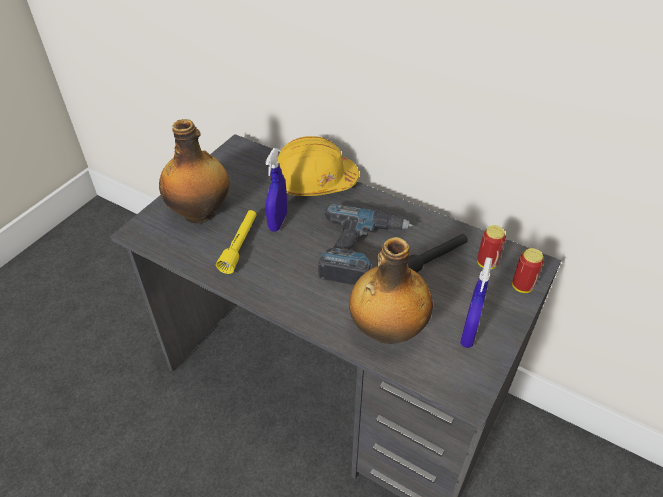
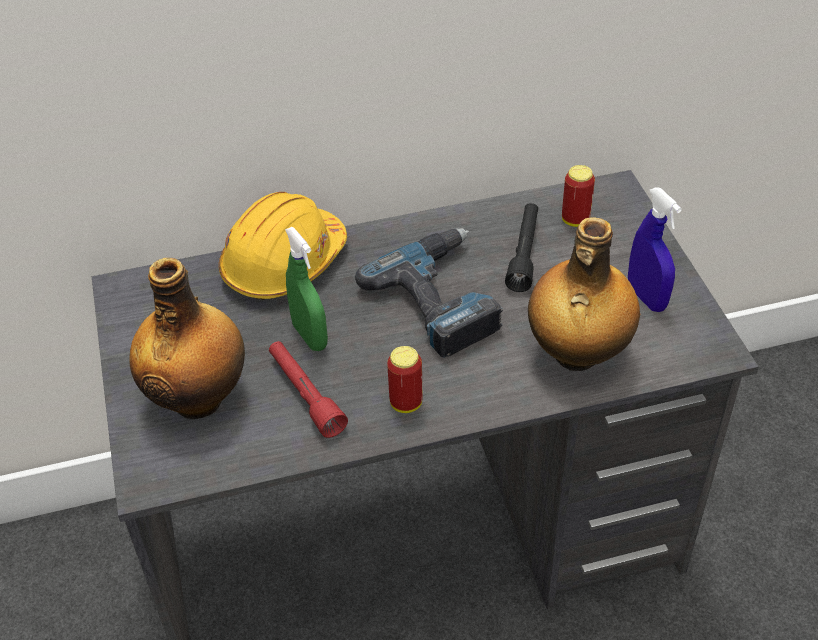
camera: 45 degrees left, 0 degrees up
(240, 245) = (305, 395): yellow flashlight -> red flashlight
(278, 222) = (310, 336): blue spray bottle -> green spray bottle
(522, 286) = (632, 219): can -> can (406, 403)

